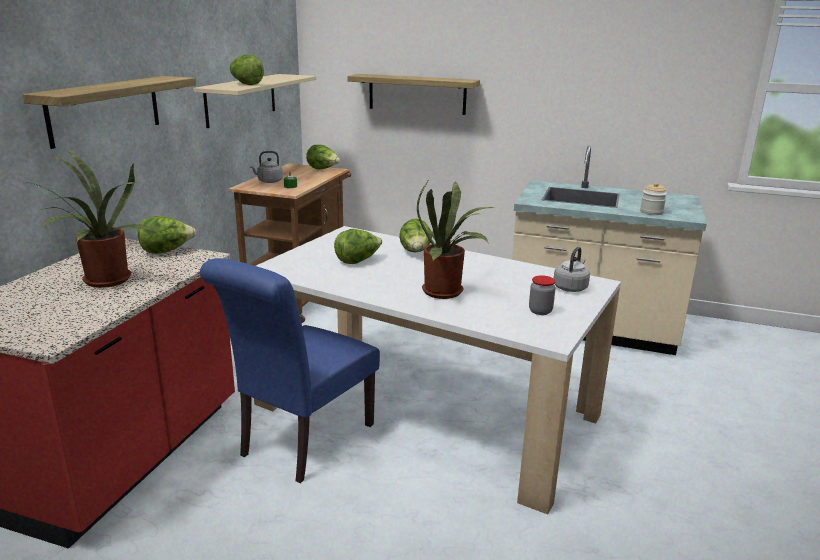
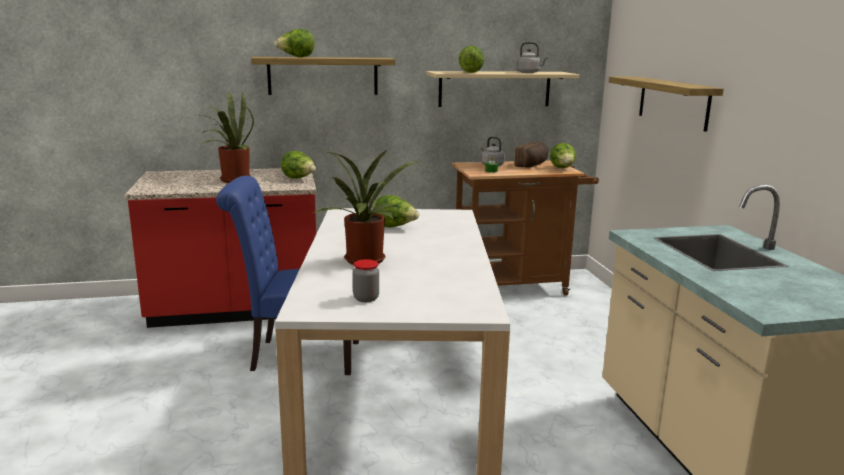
camera: 60 degrees right, 5 degrees down
(293, 172) = (532, 165): none -> bread
(415, 253) = (445, 238): lettuce -> lettuce (296, 57)
(571, 287) = (450, 303): grey kettle -> grey kettle (529, 73)
(651, 212) = (737, 289): jar -> none

